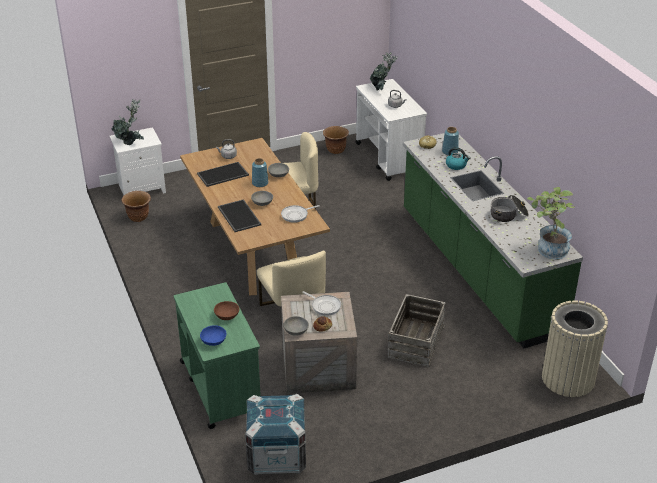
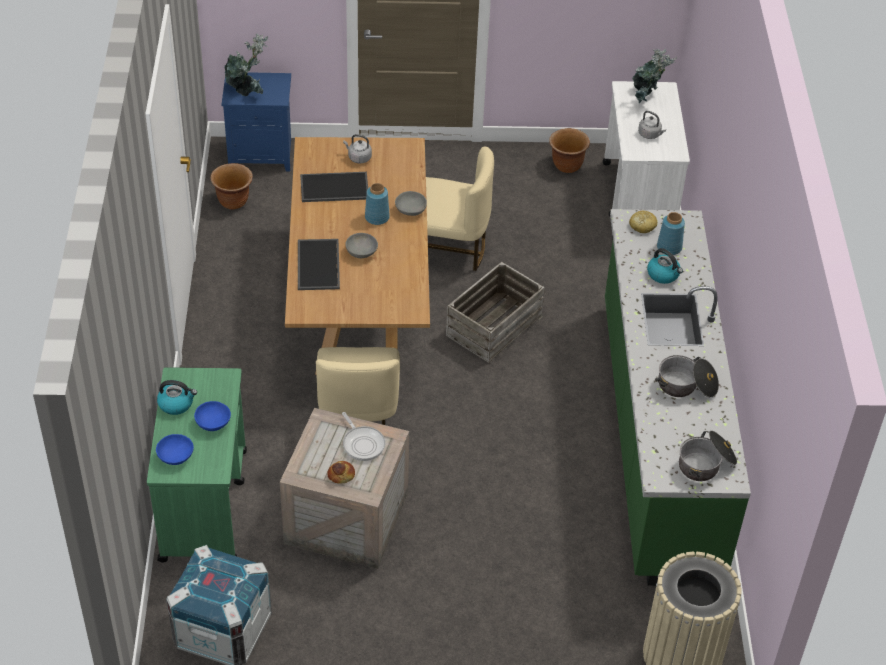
camera: 20 degrees right, 10 degrees up
(142, 188) = (262, 154): white nightstand -> blue nightstand
(195, 312) = (176, 404): none -> kettle
(227, 316) = (213, 423): brown bowl -> blue bowl
(296, 215) = (396, 287): frying pan -> none
(296, 331) = (303, 470): grey bowl -> none
(415, 341) = (500, 522): crate -> crate (493, 326)
(548, 249) = (706, 464): potted plant -> cooking pot

